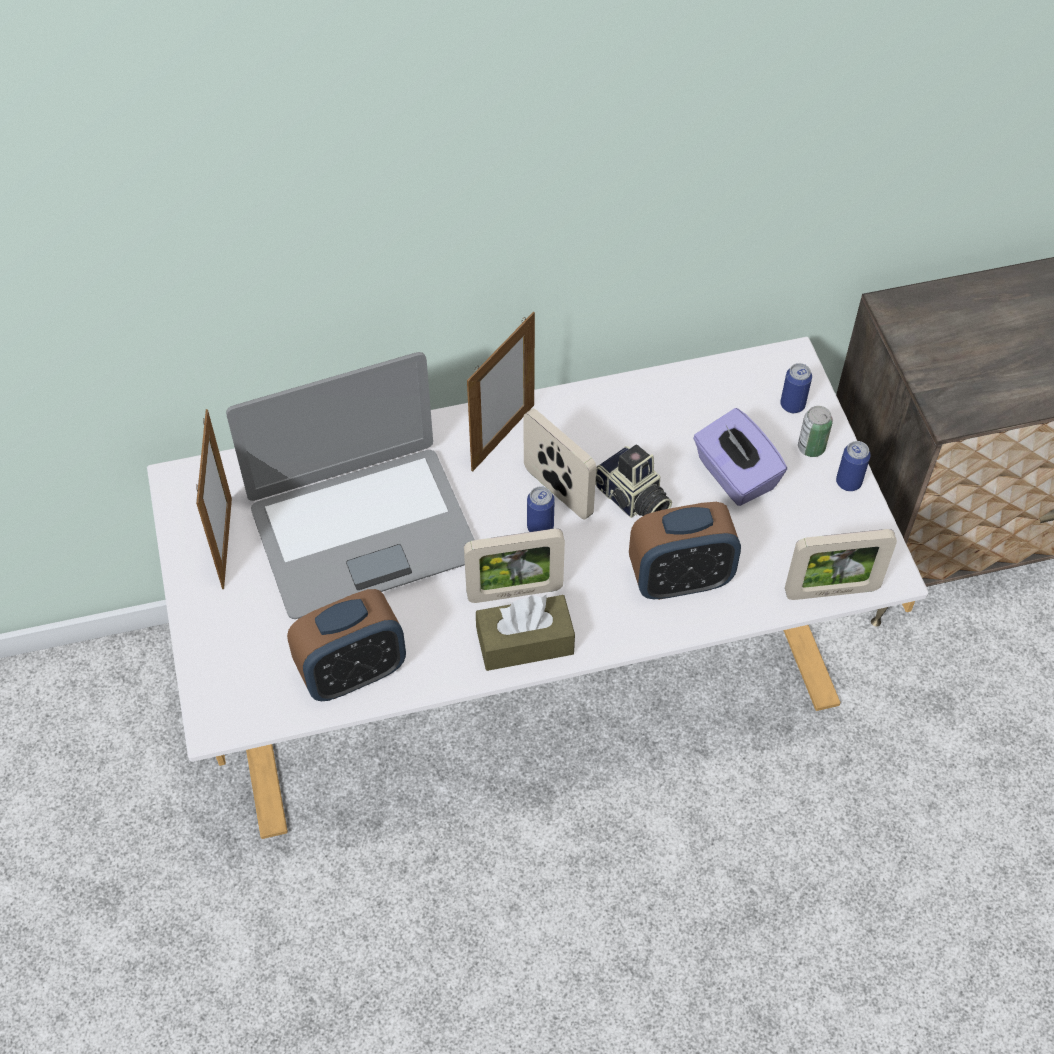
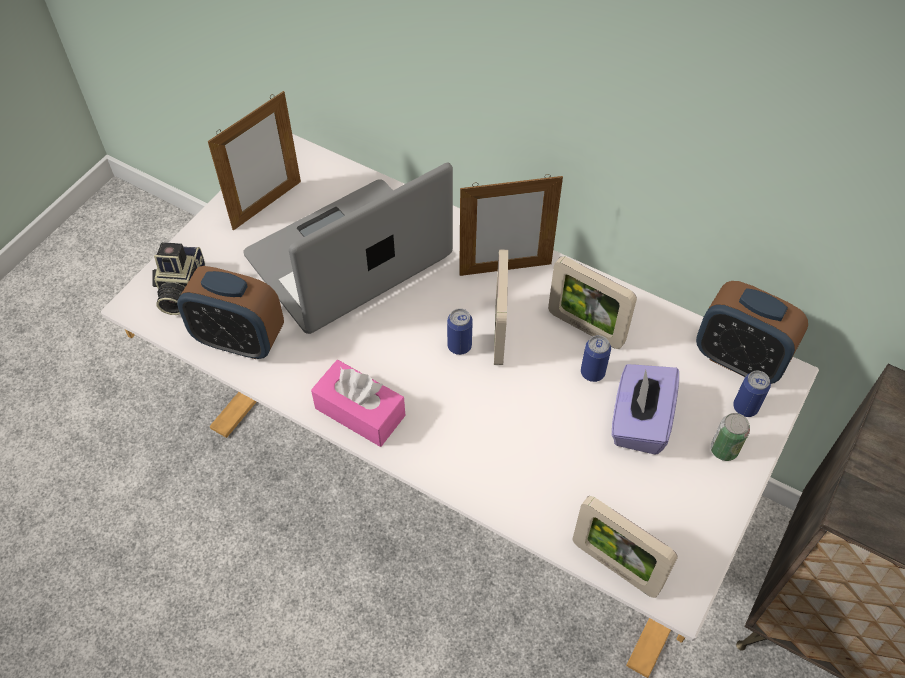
camera: 45 degrees right, 0 degrees up
(363, 531) = (349, 259): laptop -> laptop turned 120 degrees clockwise
(514, 592) = (392, 374): picture frame -> picture frame (585, 328)
(525, 642) = (360, 412): brown tissue box -> pink tissue box
(631, 499) = (543, 378): camera -> camera (180, 290)
(680, 580) = (512, 460): alarm clock -> alarm clock (738, 359)
(848, 482) = (724, 499): can -> can (592, 373)

